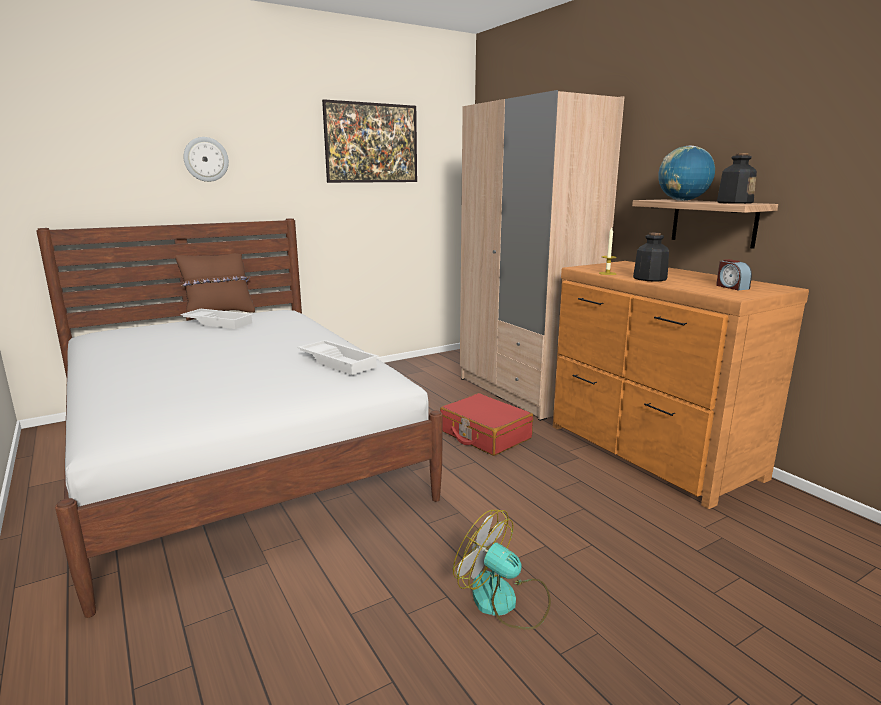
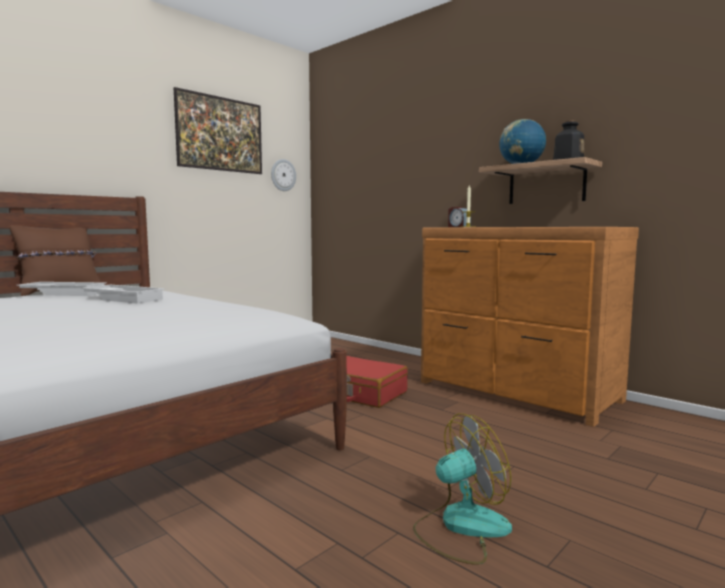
camera: 15 degrees left, 10 degrees down
(206, 159) = (50, 129): wall clock -> wall clock (283, 175)
(339, 362) = (226, 308): white tray -> white tray (125, 299)
(504, 601) = (461, 527): fan -> fan turned 135 degrees clockwise
(524, 391) = (380, 359): beige wardrobe -> none
(649, 278) = (508, 226): bottle -> none
(731, 287) = (581, 226): alarm clock -> alarm clock (458, 227)

